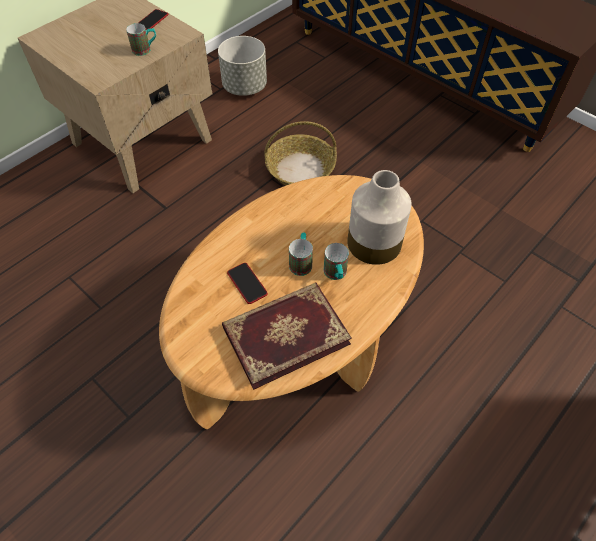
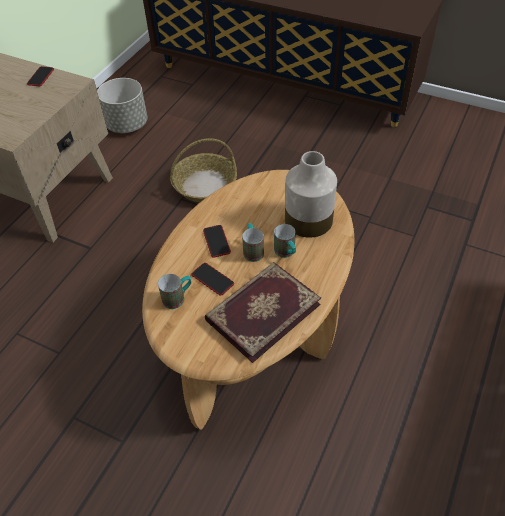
camera: 15 degrees left, 5 degrees down
(145, 50) = (45, 103): mug -> mug (178, 298)
(267, 242) = (216, 241): none -> phone

